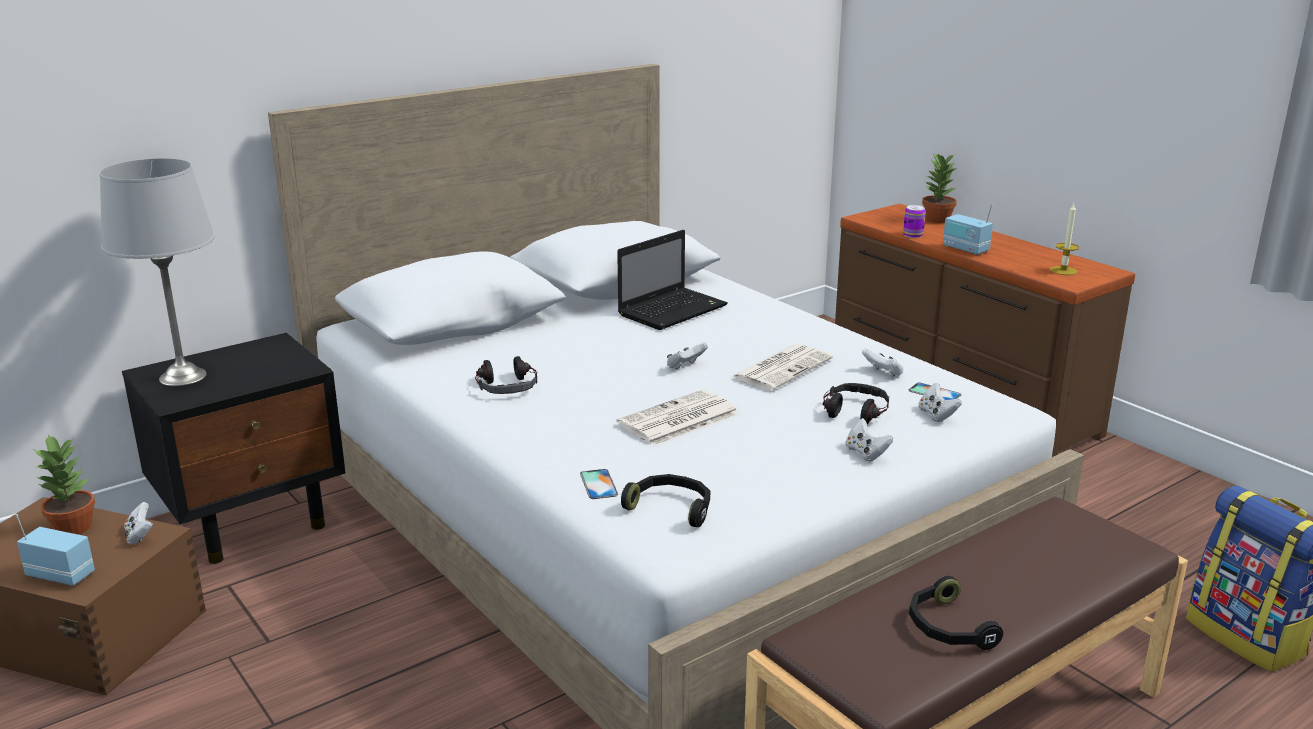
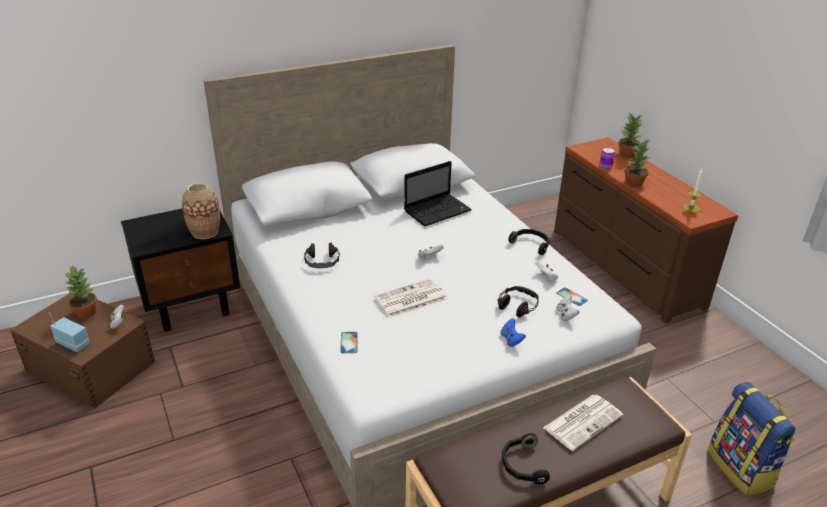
camera: 10 degrees right, 10 degrees up
(183, 377) = (151, 230): grey table lamp -> none
(282, 372) = (204, 232): none -> vase
(671, 508) = (384, 366): black headphones -> black headphones (531, 244)
(782, 368) = (486, 265): newspaper -> newspaper (583, 421)
(866, 453) = (511, 340): white game controller -> blue game controller
(965, 249) = (634, 183): radio -> potted plant

